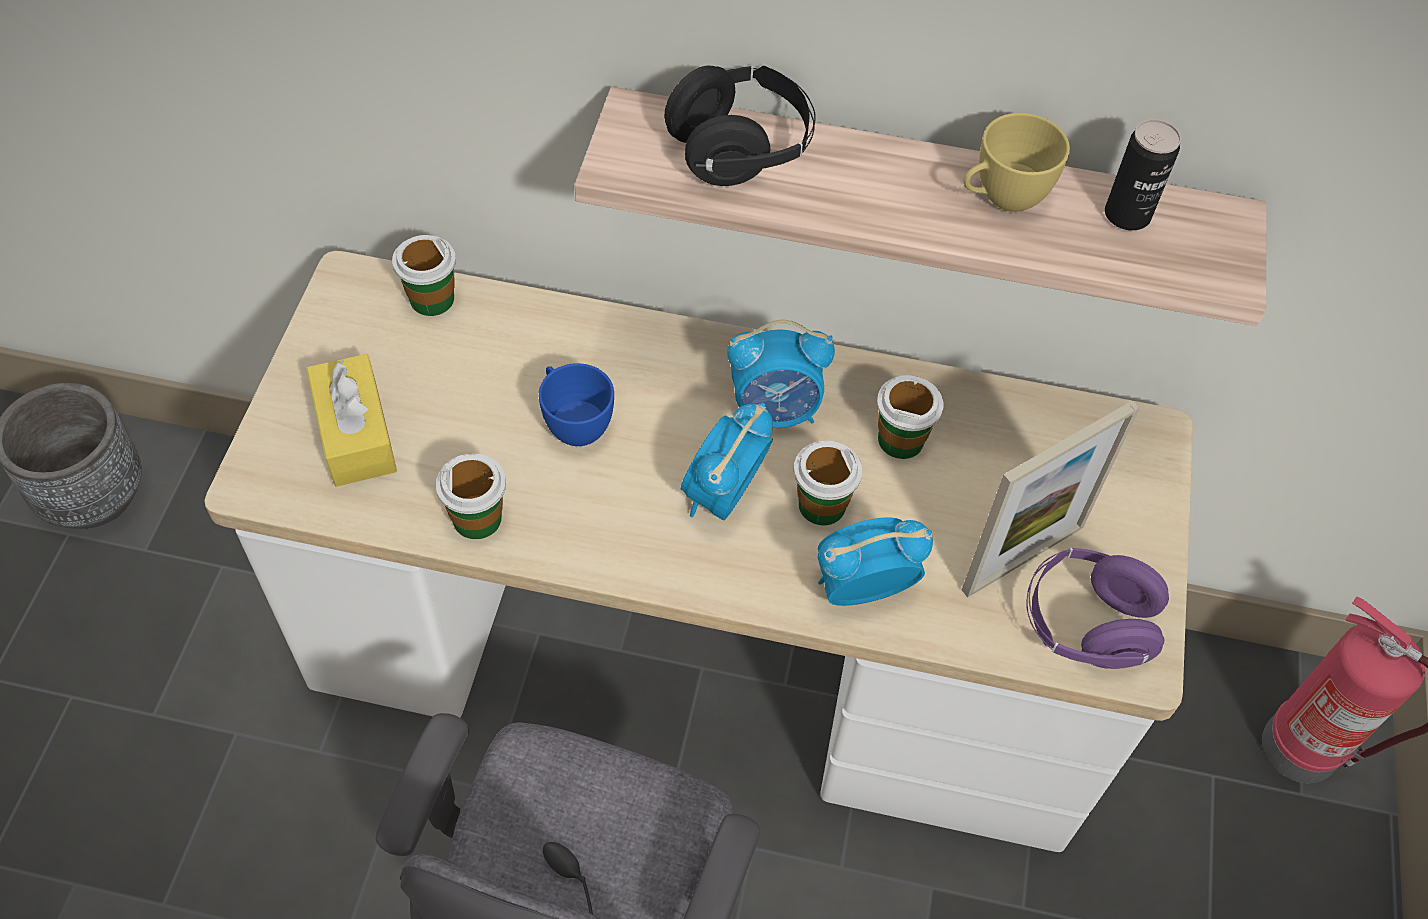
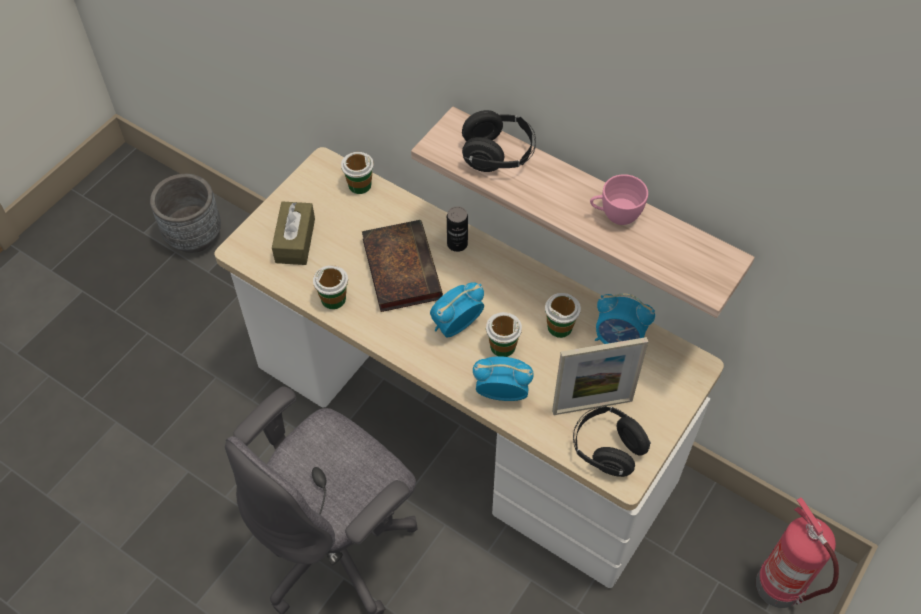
camera: 25 degrees right, 0 degrees up
(356, 434) = (295, 240): yellow tissue box -> brown tissue box
(574, 423) = (400, 267): blue cup -> book
(775, 411) = (502, 292): alarm clock -> alarm clock (618, 340)
(1002, 198) = (615, 215): yellow cup -> pink cup
(1086, 625) = (607, 449): purple headphones -> black headphones
(1127, 215) = (675, 242): can -> can (457, 244)

